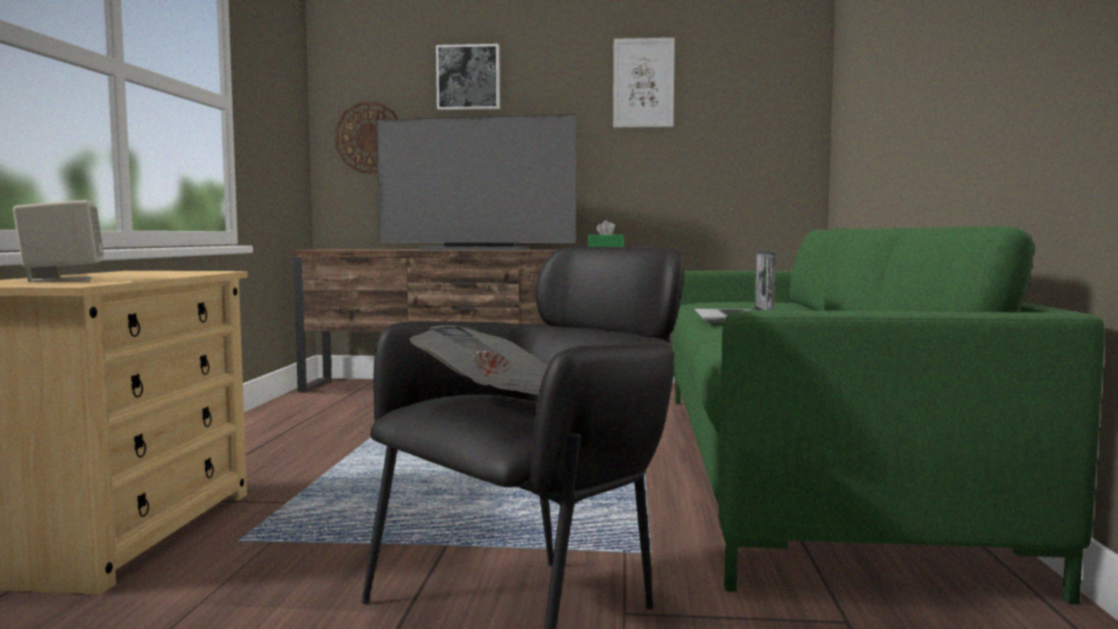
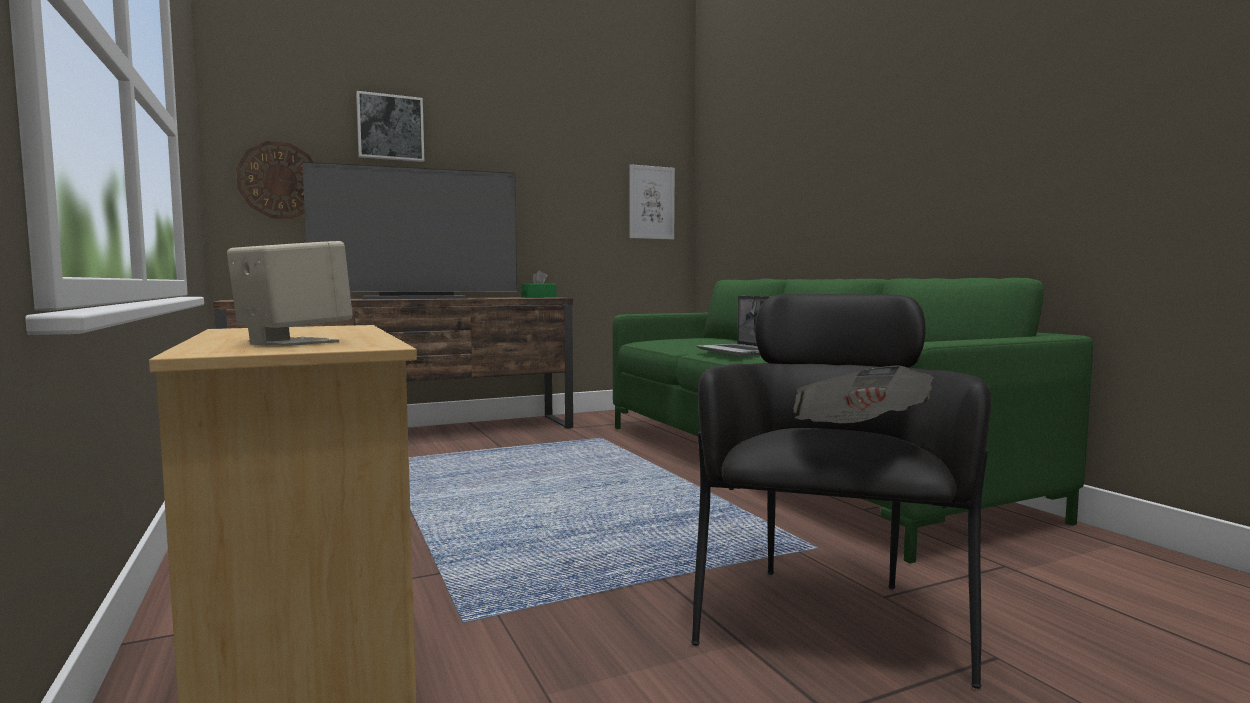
camera: 30 degrees left, 0 degrees up
(643, 83) = (554, 150): picture -> picture (651, 202)

